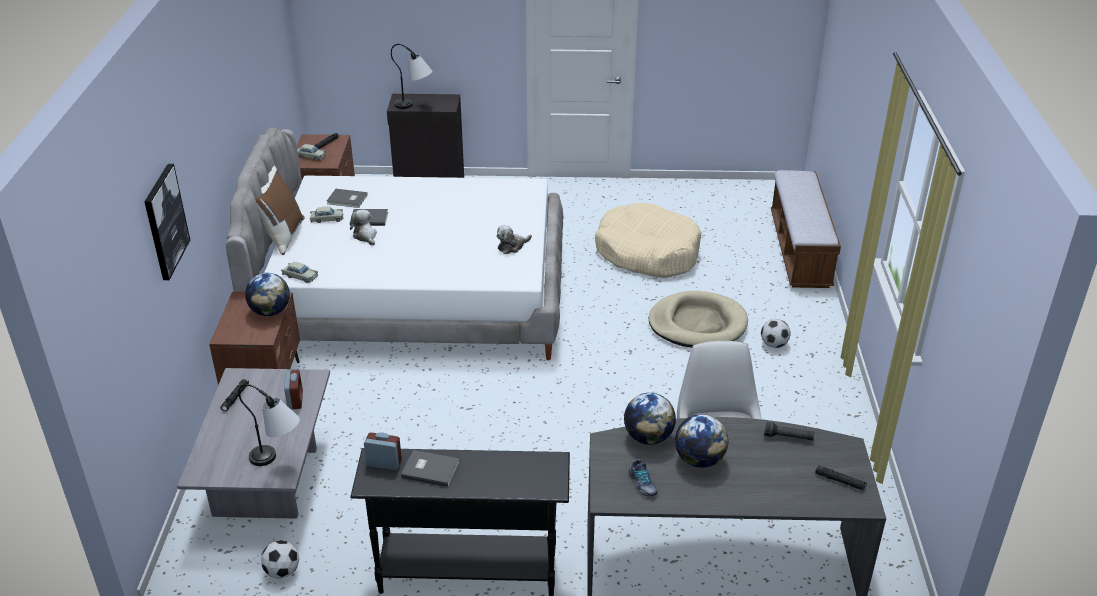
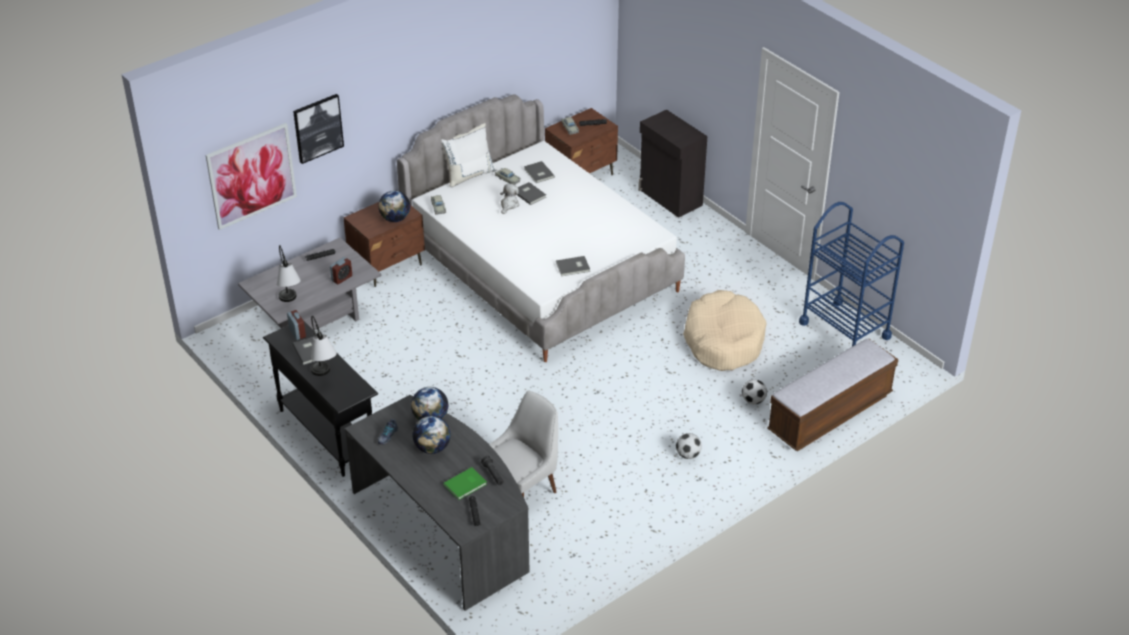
camera: 50 degrees right, 5 degrees up
(134, 320) = (251, 175): none -> picture
(282, 235) = (469, 175): brown pillow -> white pillow
(282, 571) = (259, 367): football -> football (753, 400)
(415, 106) = (662, 128): table lamp -> table lamp (324, 377)
(512, 246) = (573, 267): plush toy -> grey book
(697, 324) = (666, 407): beige dog bed -> none
(707, 194) = (844, 330): none -> blue cart
(786, 464) = (466, 485): none -> green book

